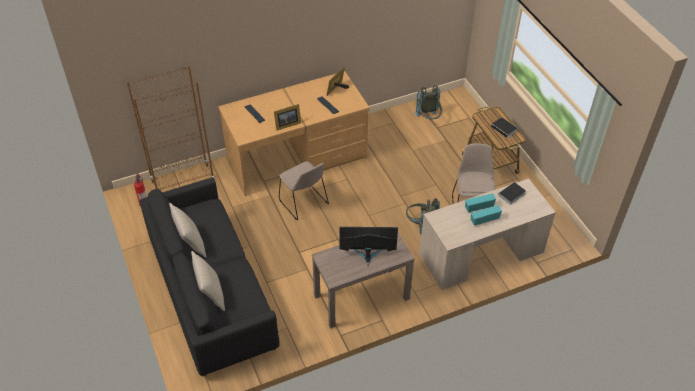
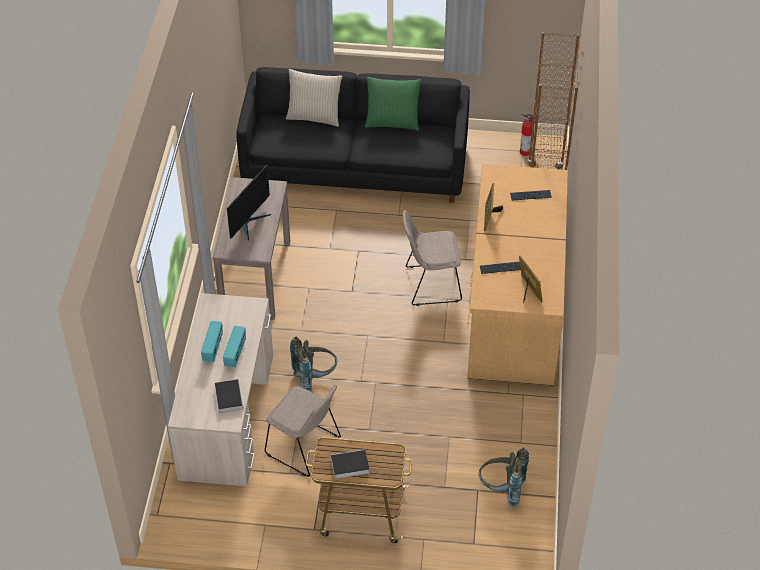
camera: 120 degrees right, 0 degrees up
(190, 244) = (392, 122): beige pillow -> green pillow

